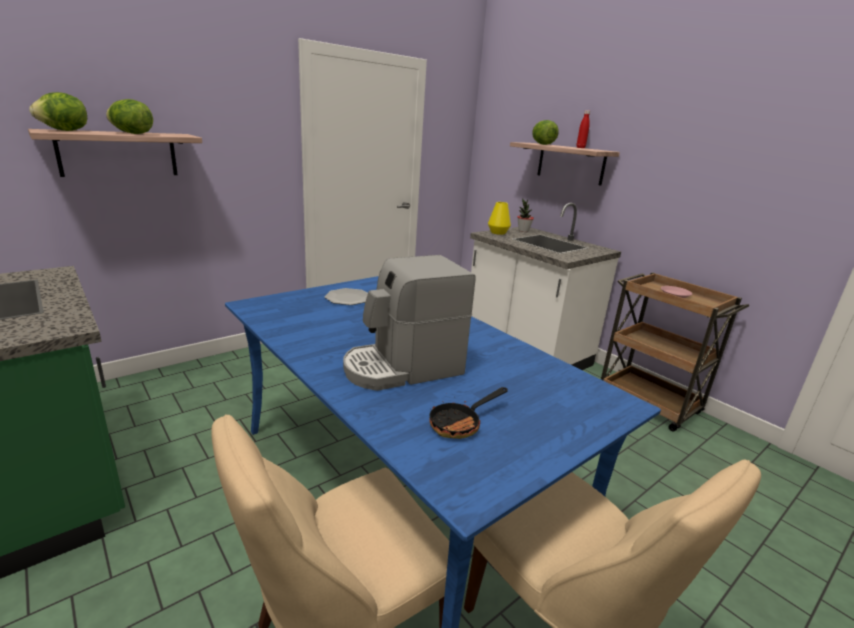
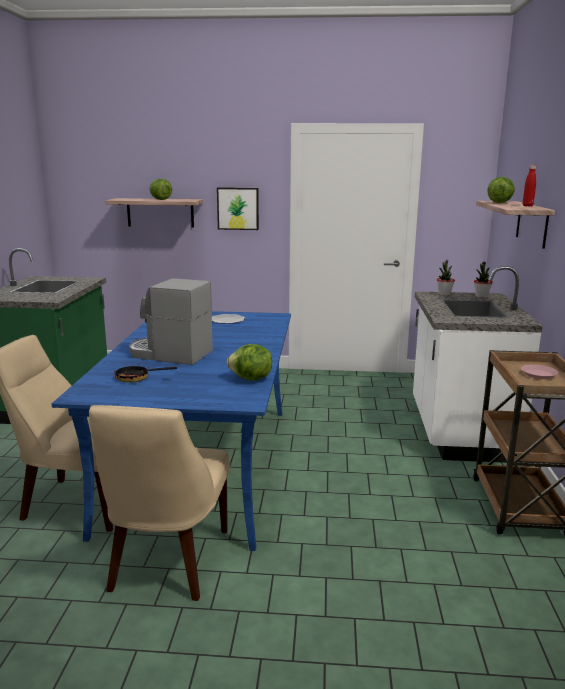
camera: 45 degrees right, 5 degrees down
(65, 131) = (128, 199): lettuce -> lettuce (251, 379)
(239, 148) = (238, 208): none -> picture
(498, 232) = (444, 294): yellow vase -> potted plant

